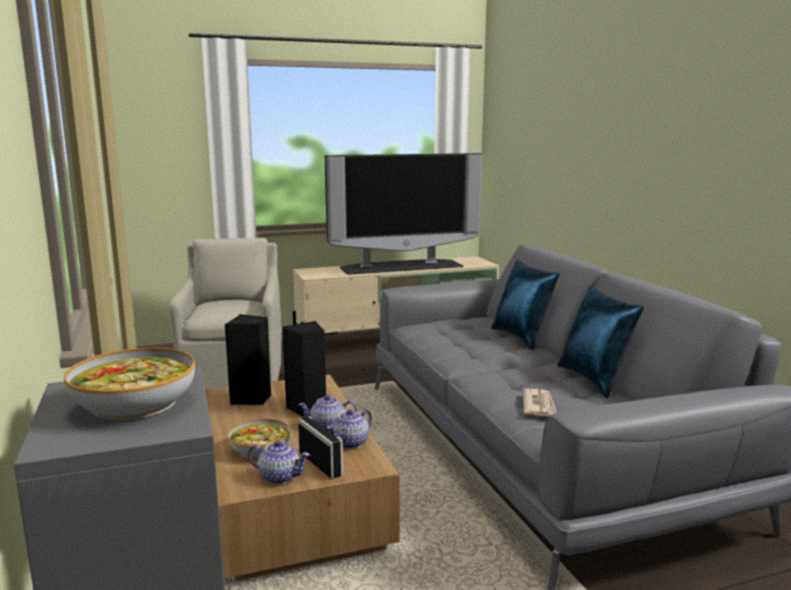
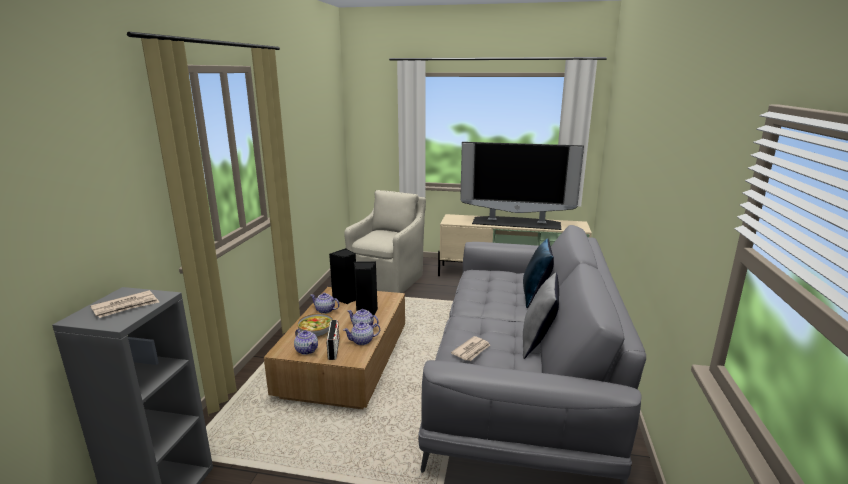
camera: 30 degrees right, 5 degrees up
(134, 403) = (126, 306): bowl -> newspaper
(237, 420) = (325, 310): none -> teapot
(595, 380) = (538, 343): blue pillow -> grey pillow

